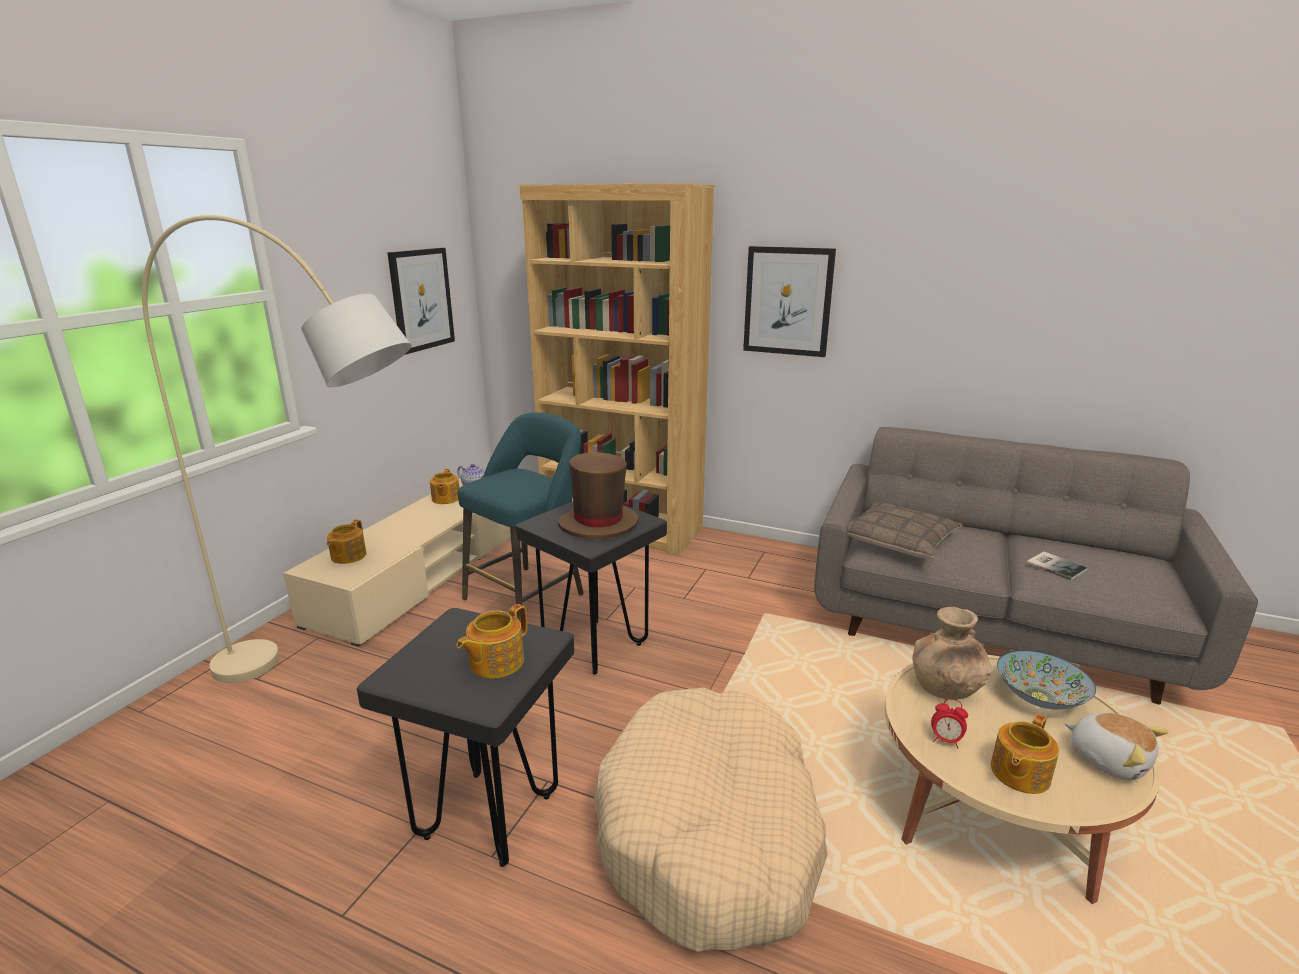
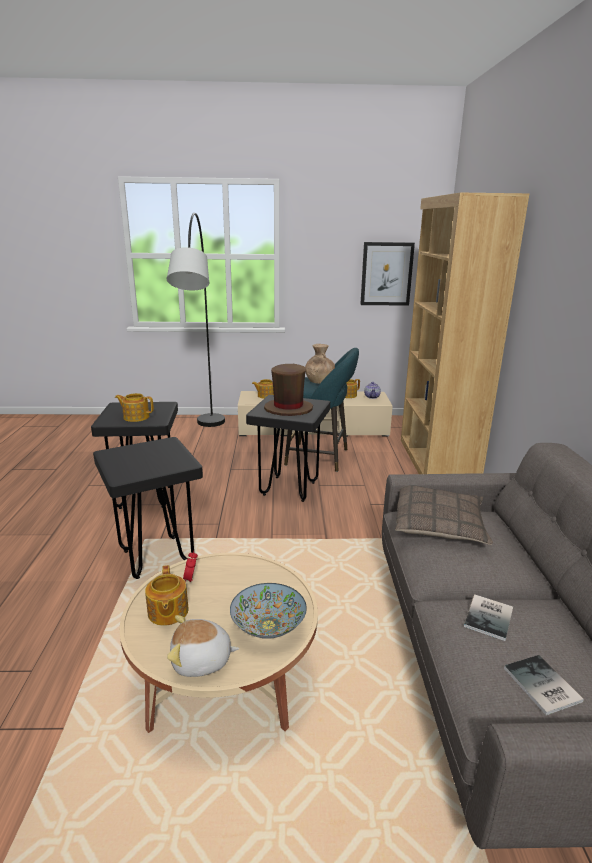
camera: 65 degrees right, 0 degrees up
(335, 691) = (206, 442): beige floor lamp -> black floor lamp
(710, 833) = (157, 557): beige dog bed -> black stool
(788, 301) = (547, 303): picture -> none
(945, 688) = (253, 577): brown vase -> brown vase (319, 381)
(1018, 773) = (167, 612): teapot -> teapot turned 120 degrees counterclockwise
(1108, 759) = (201, 661): plush toy -> plush toy turned 60 degrees clockwise
(1138, 575) = (541, 686): none -> book

